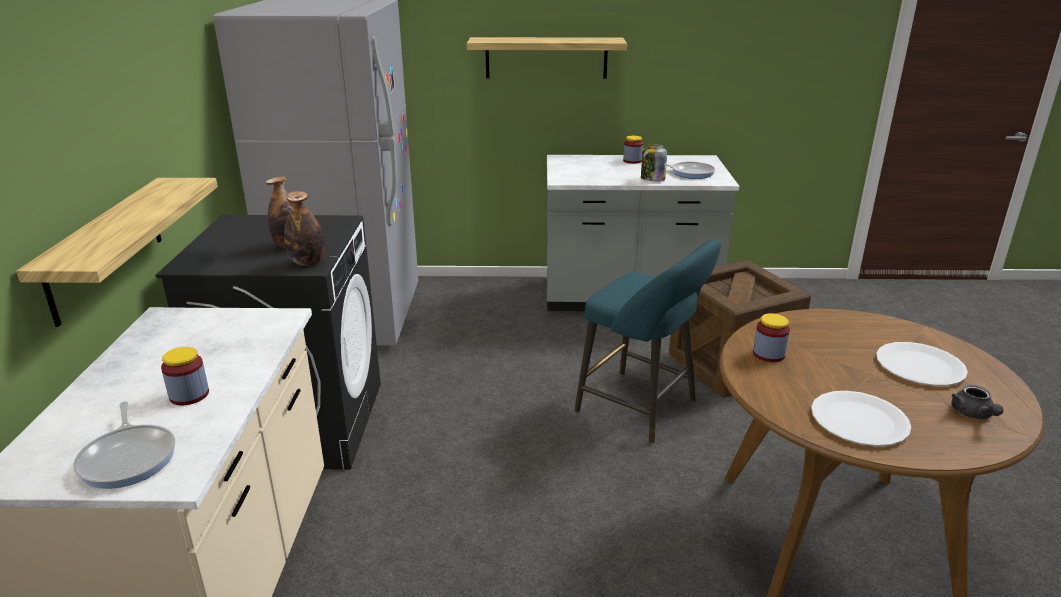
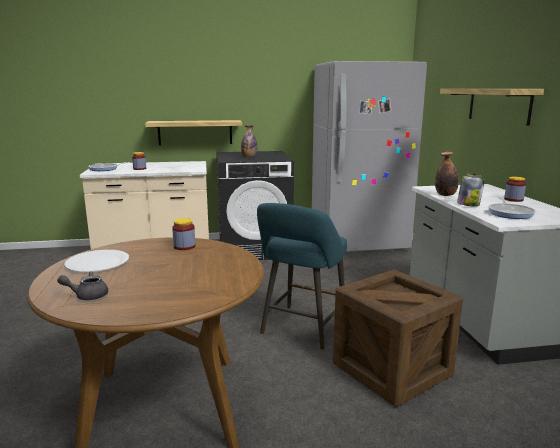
camera: 80 degrees right, 10 degrees down
(307, 262) = (231, 159): bottle -> bottle (445, 195)
(919, 366) = (162, 287): white plate -> none

